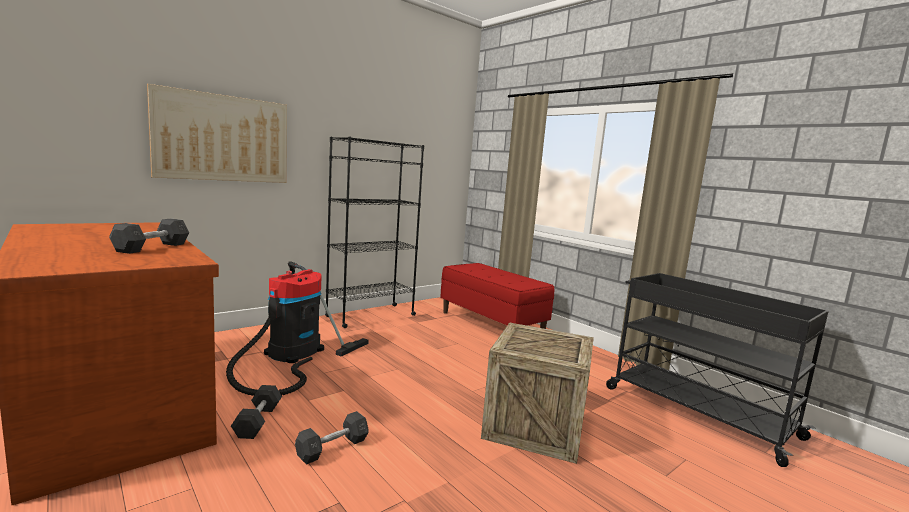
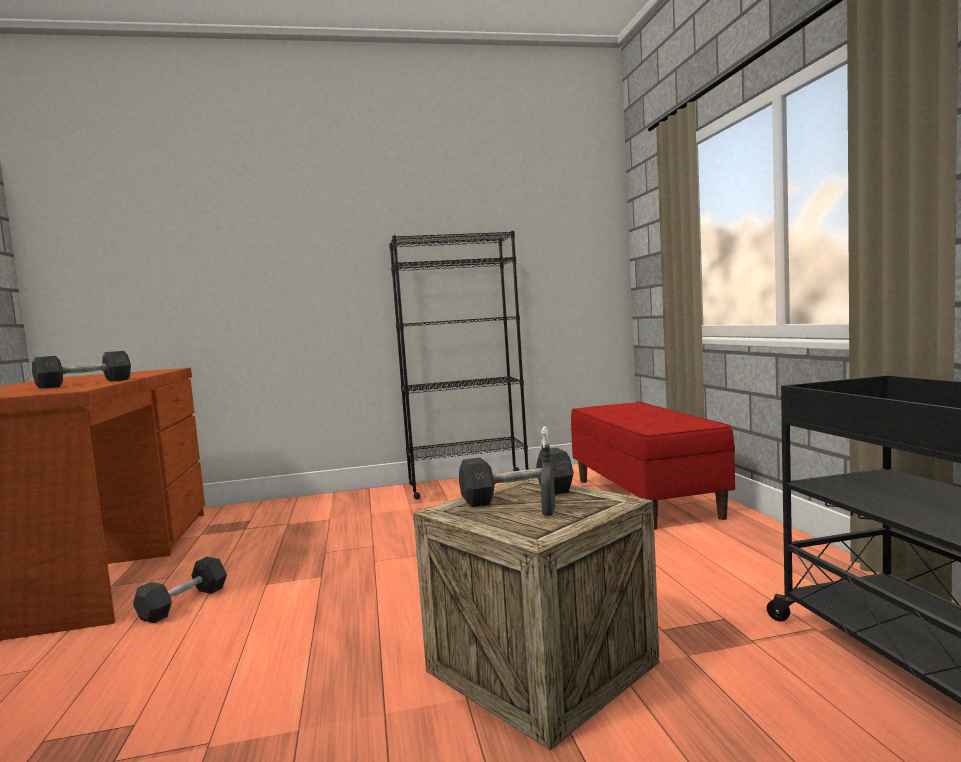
camera: 30 degrees right, 5 degrees down
(223, 138) = (258, 265): picture -> none
(291, 355) = (314, 528): vacuum cleaner -> none
(332, 448) = (217, 649): grey dumbbell -> grey dumbbell (517, 496)
(559, 346) = (549, 512): none -> grey spray bottle

